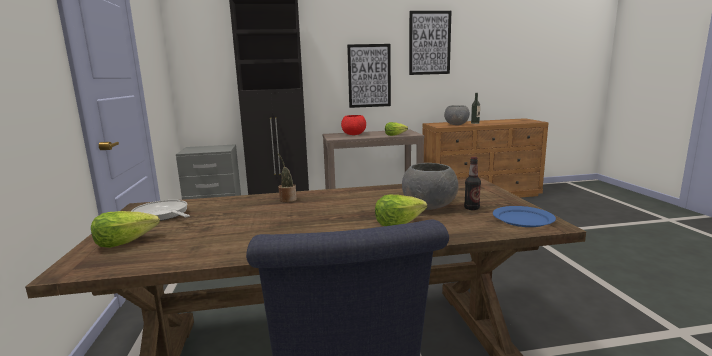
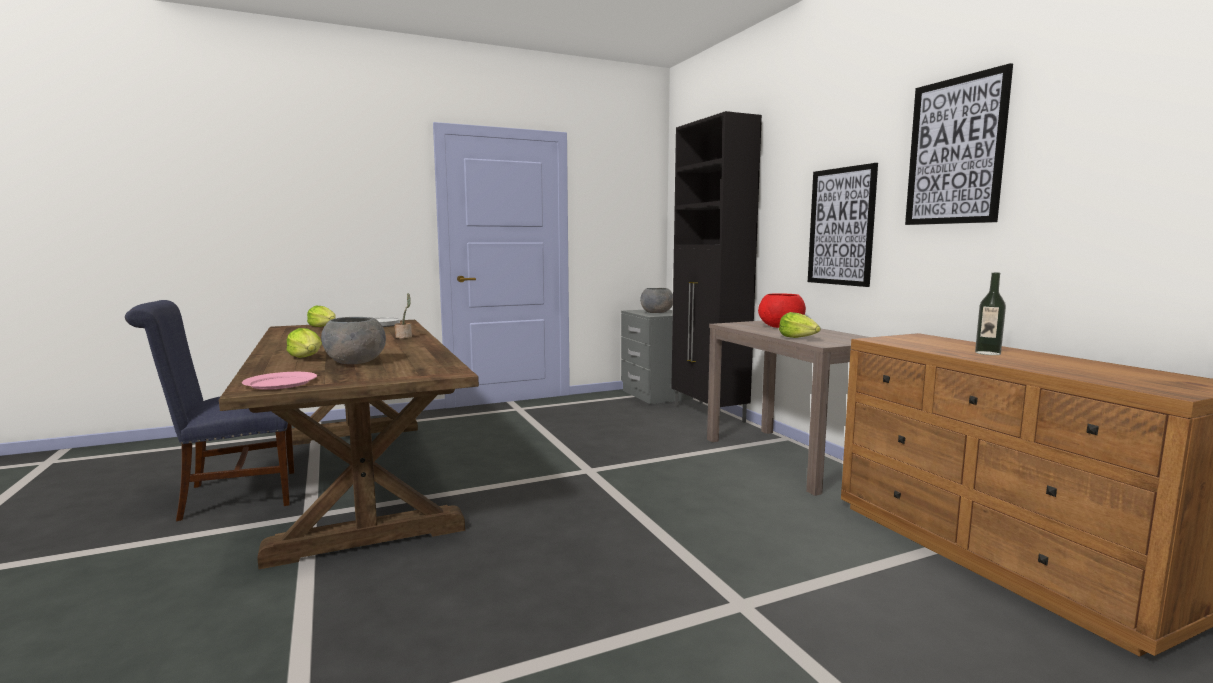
camera: 75 degrees right, 5 degrees down
(456, 124) = (934, 345): grey bowl -> grey bowl (657, 312)
(471, 208) = (334, 371): bottle -> none
(523, 219) = (280, 383): blue plate -> pink plate

